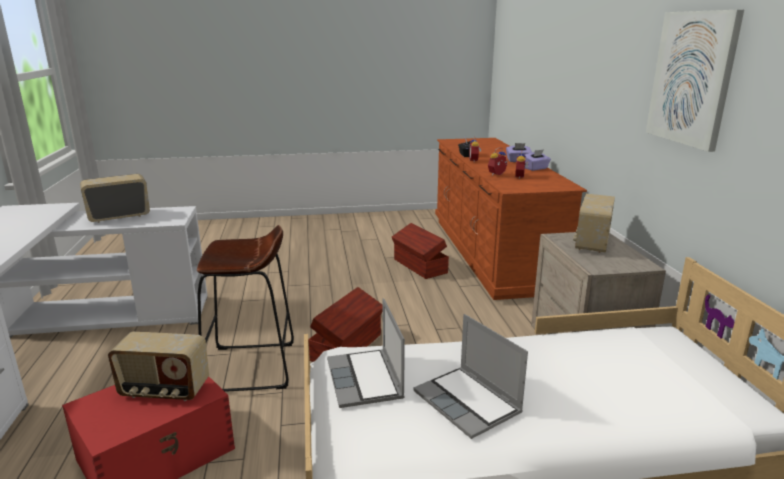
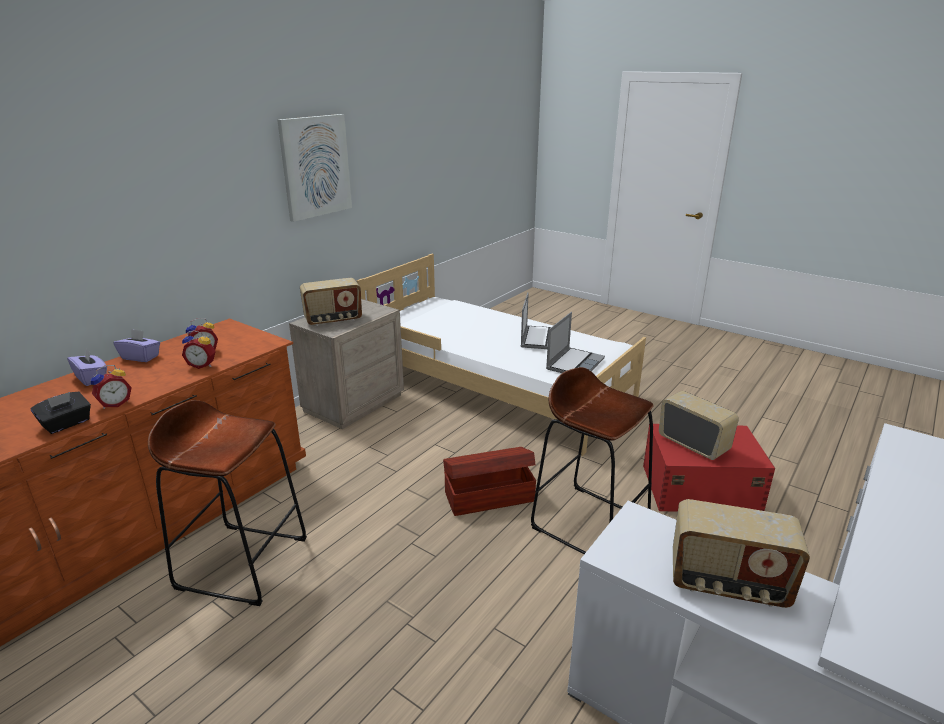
camera: 135 degrees left, 5 degrees up
(419, 266) = (242, 562): brown storage box -> brown stool

